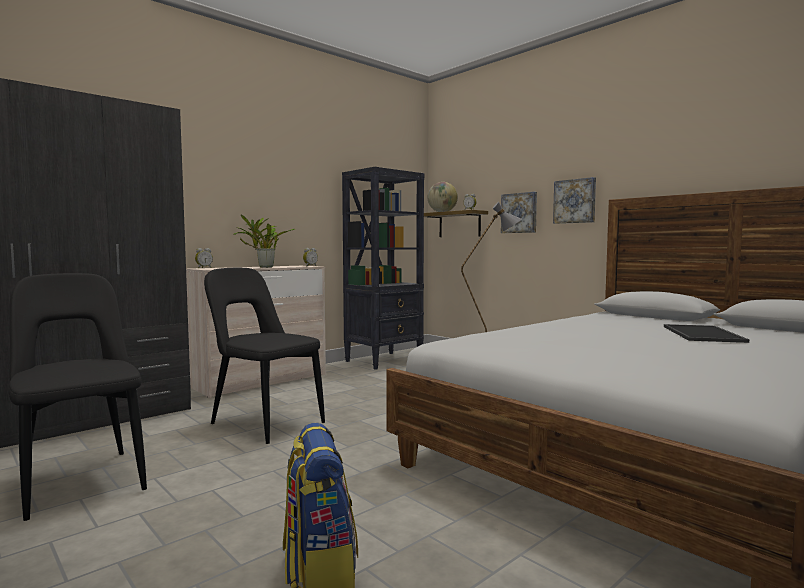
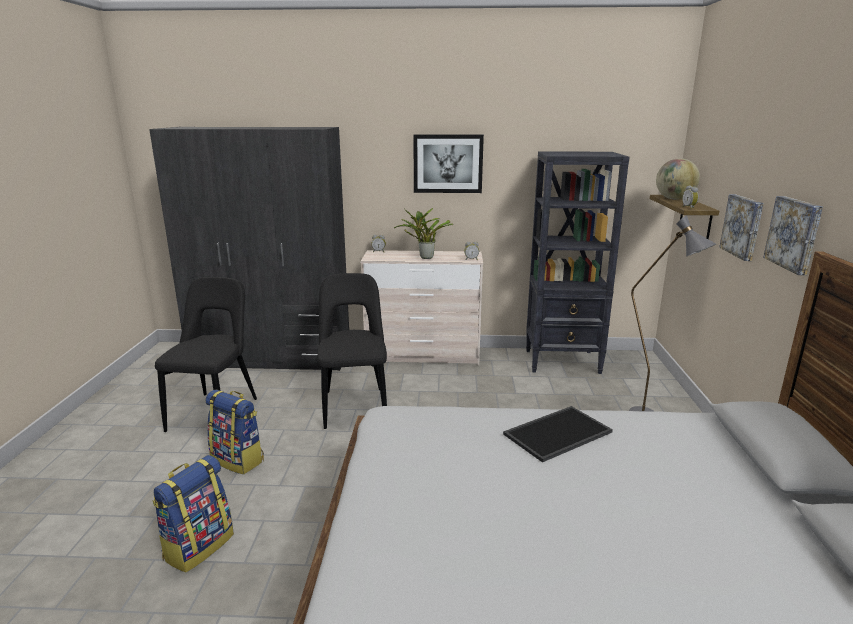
camera: 45 degrees right, 15 degrees up
(211, 497) = (238, 460): none -> backpack
(267, 177) = (448, 163): none -> picture
(704, 334) = (679, 526): tray -> tray (558, 434)

